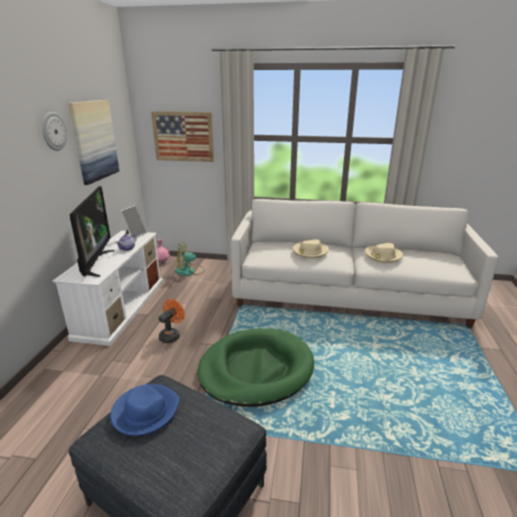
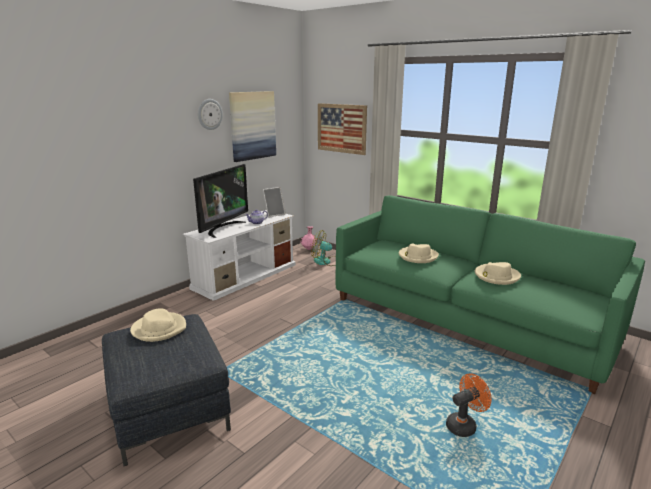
camera: 30 degrees right, 5 degrees down
(145, 411) = (159, 329): blue hat -> beige hat
(171, 335) = (263, 306): orange fan -> orange fan (464, 425)
(256, 369) = (306, 352): green dog bed -> none
(348, 295) = (467, 319): white sofa -> green sofa

